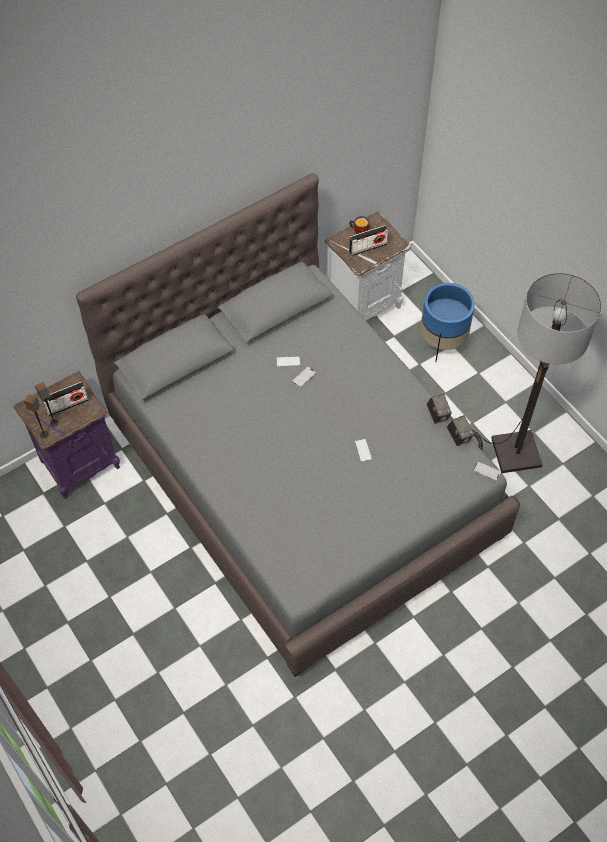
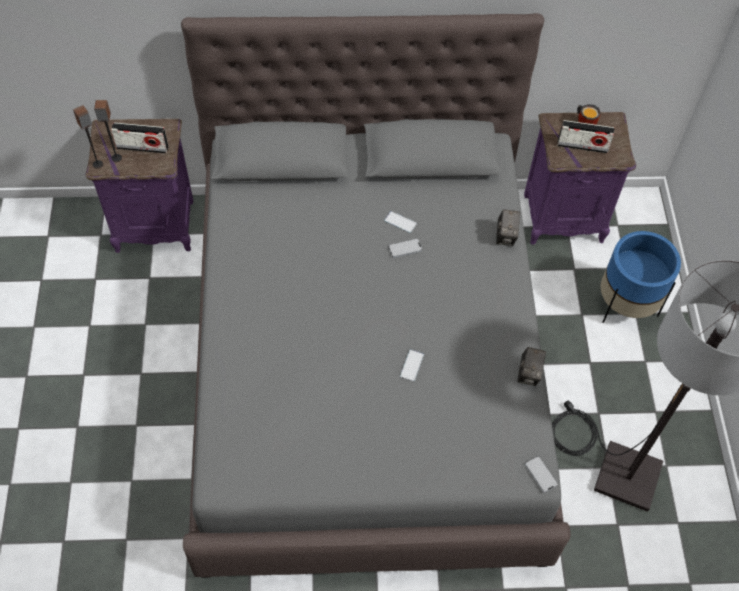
camera: 30 degrees right, 0 degrees up
(364, 305) = (563, 219): white nightstand -> purple nightstand
(459, 436) = (536, 413): camera -> camera (506, 236)

